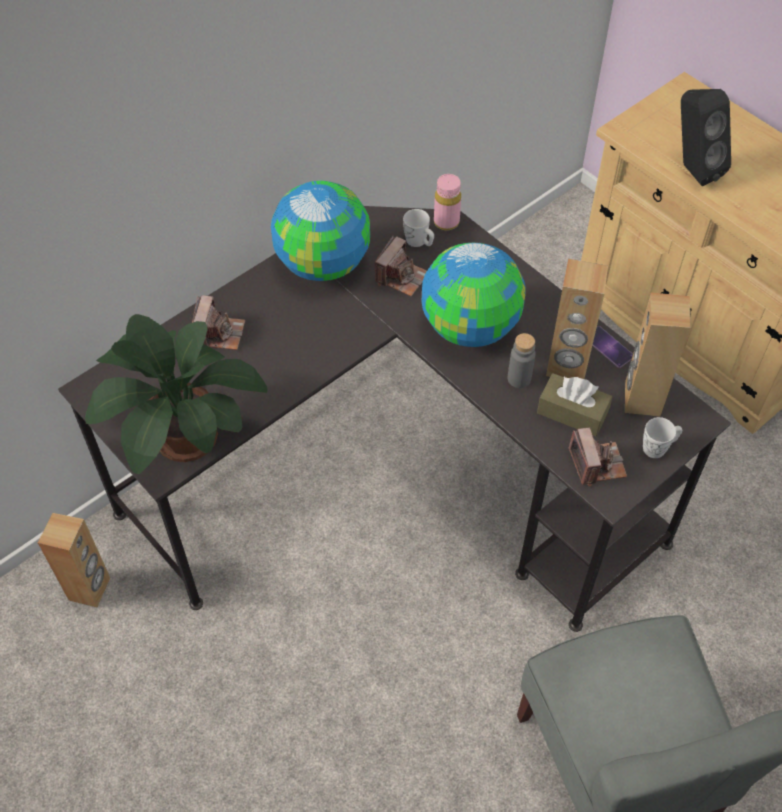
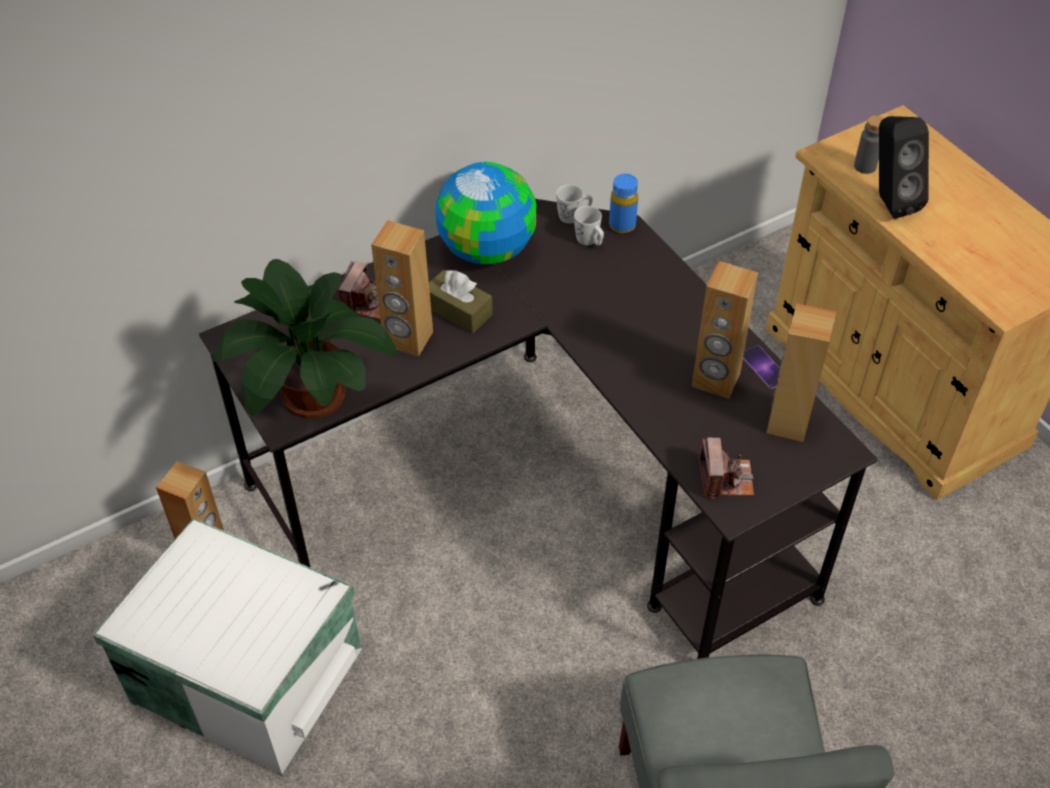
camera: 10 degrees right, 5 degrees down
(154, 701) = (247, 672): none -> white storage box
(266, 366) = (408, 339): none -> brown speaker
(401, 277) = (564, 272): camera -> none
(446, 222) = (622, 225): pink bottle -> blue bottle
(471, 327) = (624, 329): globe -> none
(519, 378) = (662, 385): grey bottle -> grey bottle (865, 166)
(572, 412) = (711, 425): brown tissue box -> brown tissue box (458, 311)
(658, 447) = (794, 472): white mug -> white mug (573, 216)

